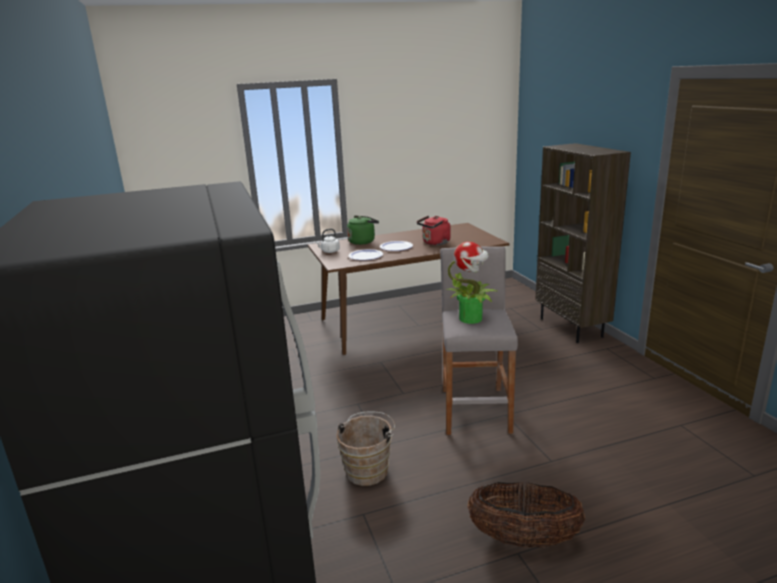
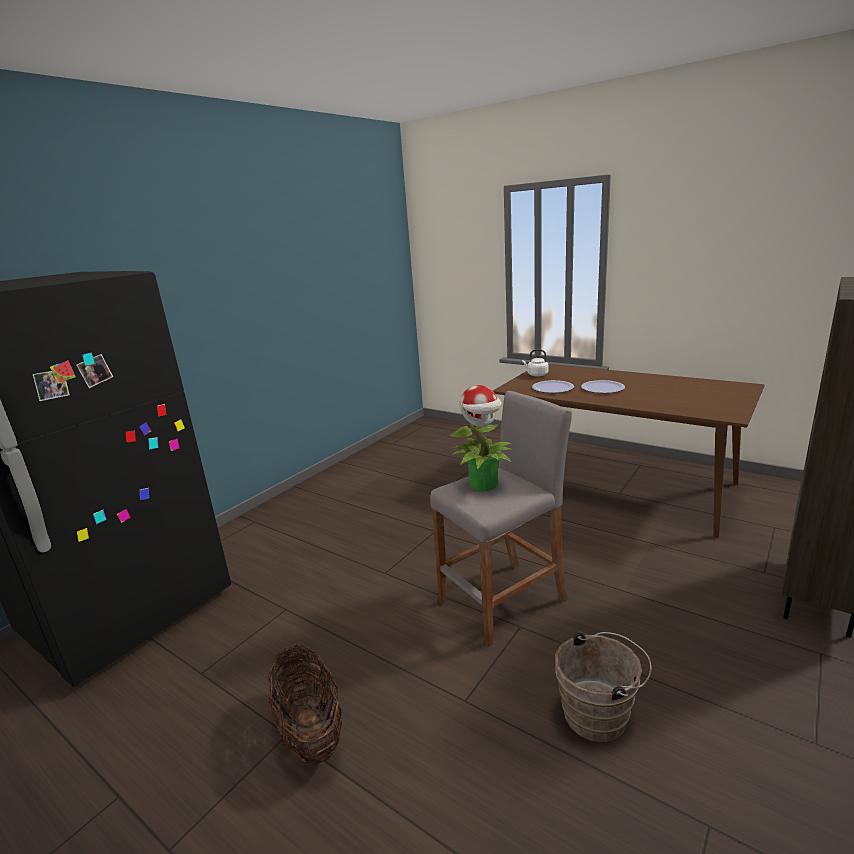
camera: 55 degrees right, 0 degrees up
(363, 241) = (588, 374): green kettle -> none
(368, 469) = (346, 583): brown bucket -> brown bucket (600, 714)
(435, 243) = (653, 396): red kettle -> none

